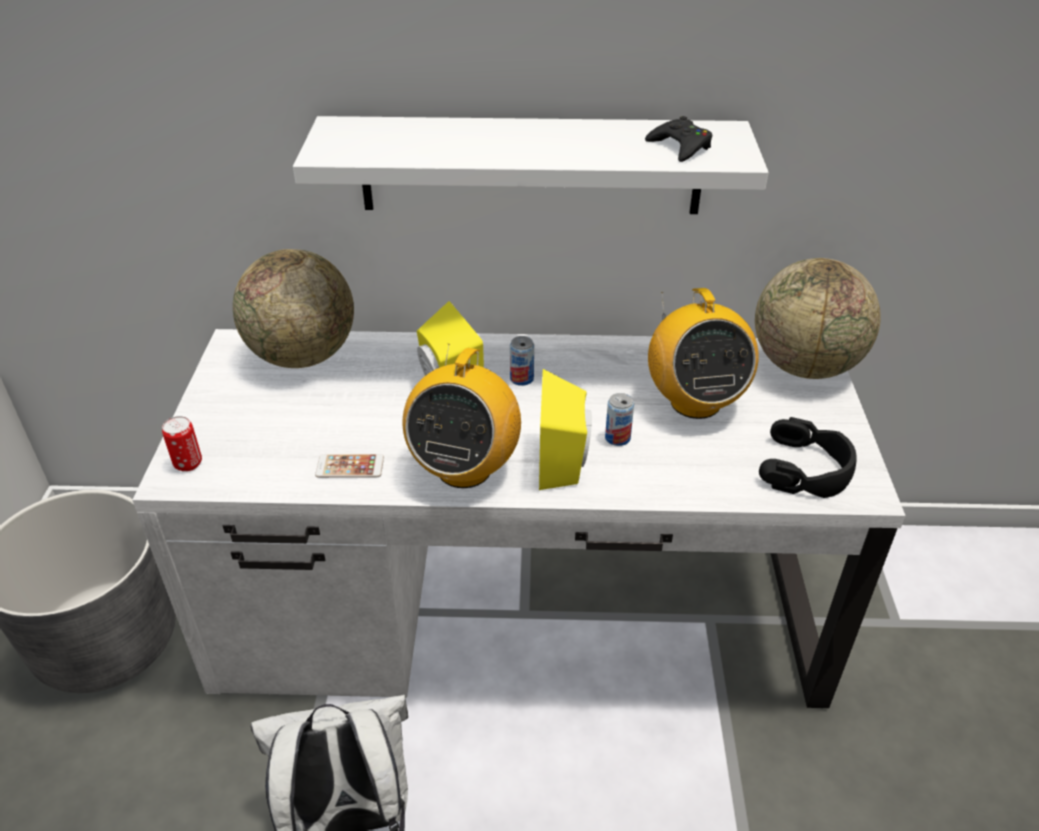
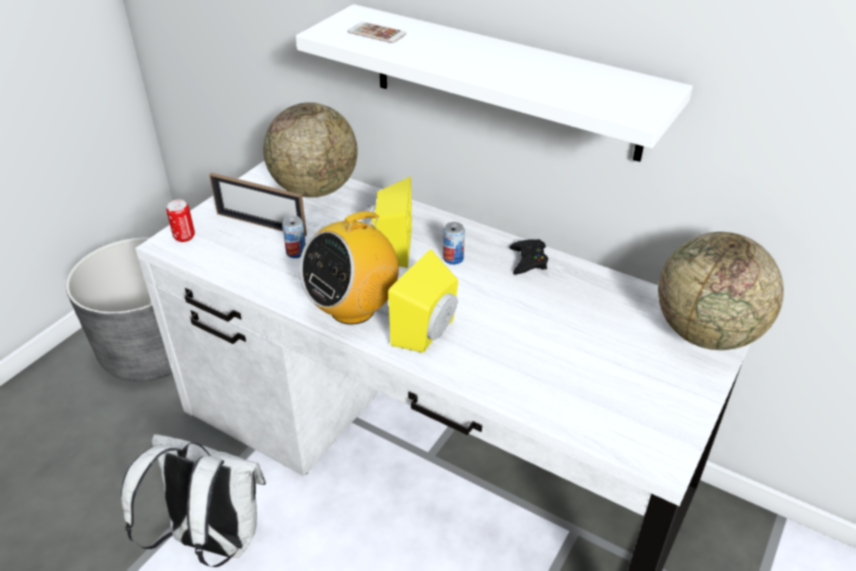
camera: 30 degrees right, 0 degrees up
(273, 416) = (261, 224): none -> picture frame
(350, 466) = (279, 277): phone -> phone (377, 33)
(617, 438) = (487, 330): can -> can (296, 252)
(680, 147) = (601, 92): black game controller -> black game controller (528, 261)
(694, 402) = (576, 326): radio -> none
(806, 469) = (625, 419): black headphones -> none

